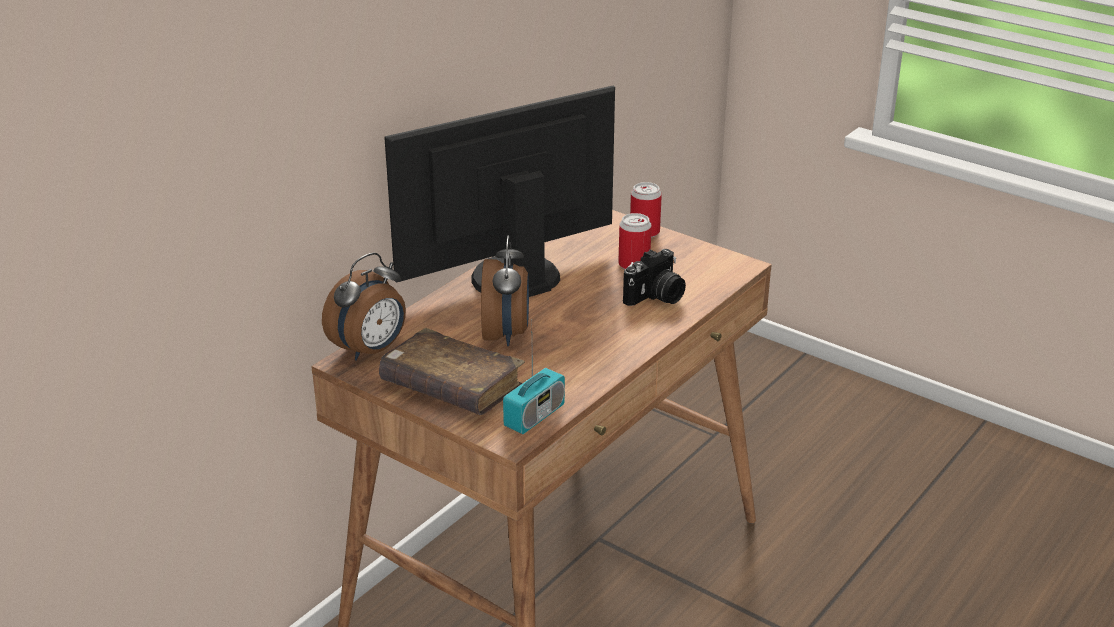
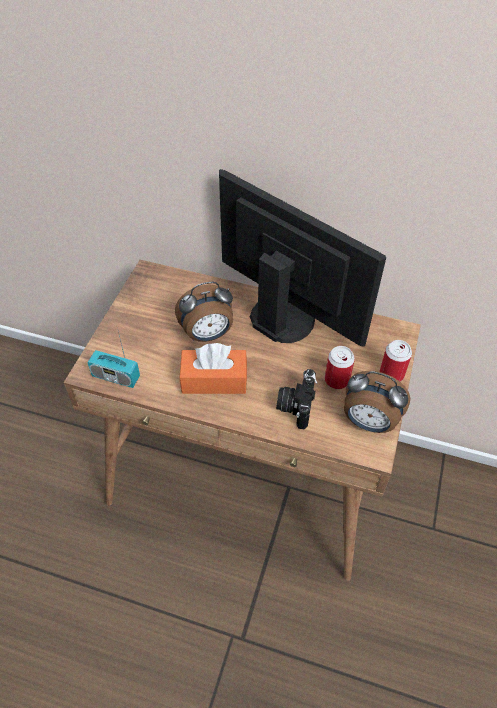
camera: 70 degrees right, 20 degrees up
(370, 350) = (164, 278): alarm clock -> alarm clock (368, 422)
(452, 388) = (135, 327): brown book -> none
(586, 343) = (214, 380): none -> orange tissue box
(656, 297) = (295, 405): camera -> camera turned 75 degrees clockwise

